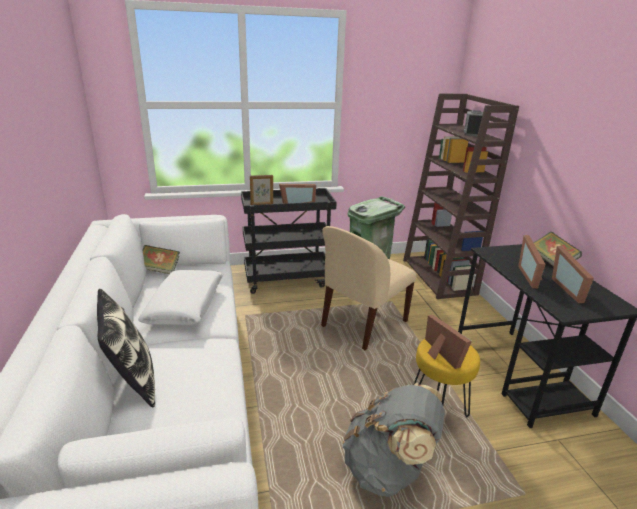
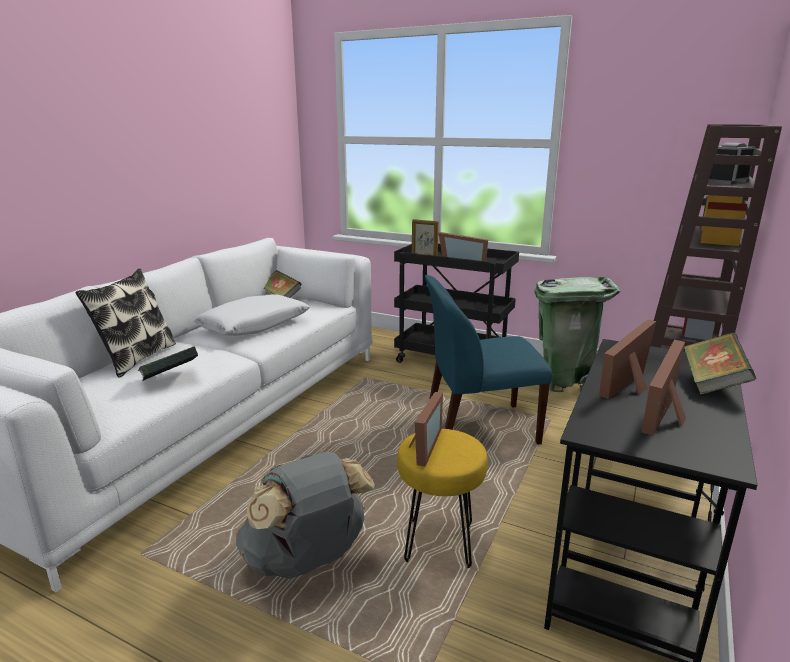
camera: 40 degrees right, 5 degrees down
(208, 386) = (170, 379): none -> book
(363, 324) = (478, 427): beige chair -> blue chair

